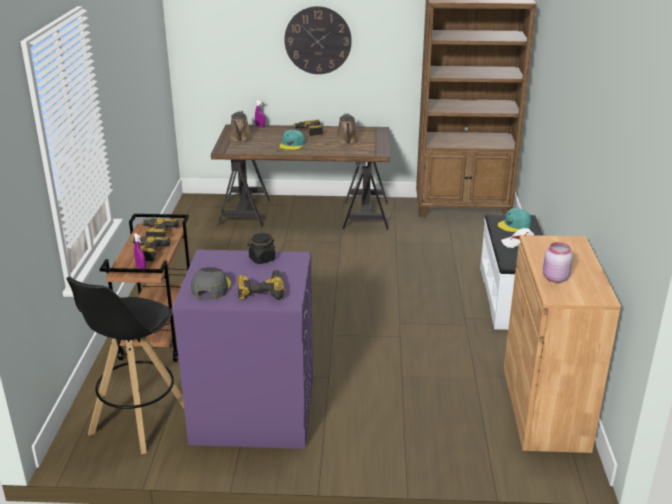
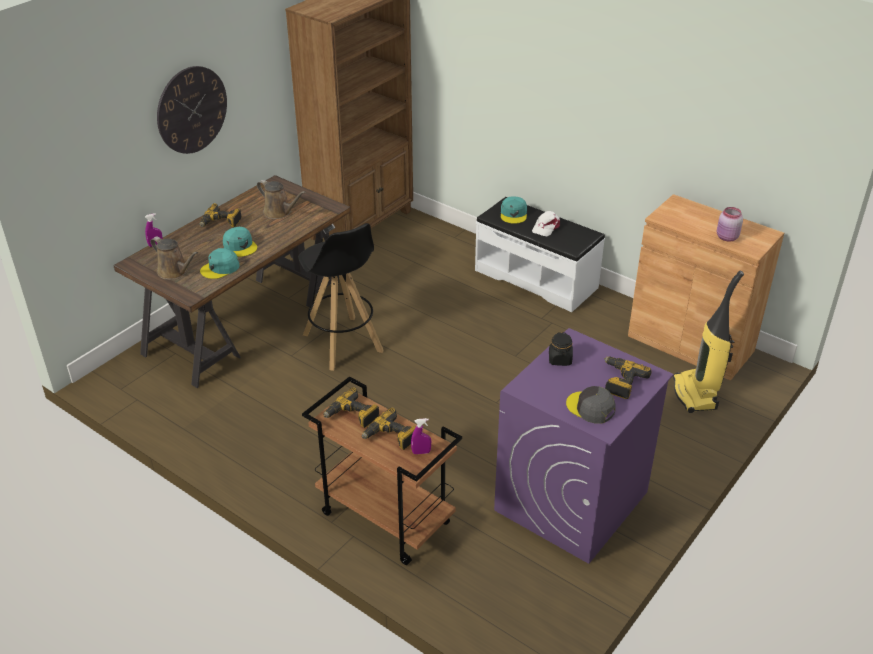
camera: 55 degrees left, 10 degrees up
(138, 420) = (525, 585): black stool -> black stool (343, 343)
(260, 147) = (220, 268): none -> turquoise cap
(473, 435) = (696, 394): none -> vacuum cleaner

